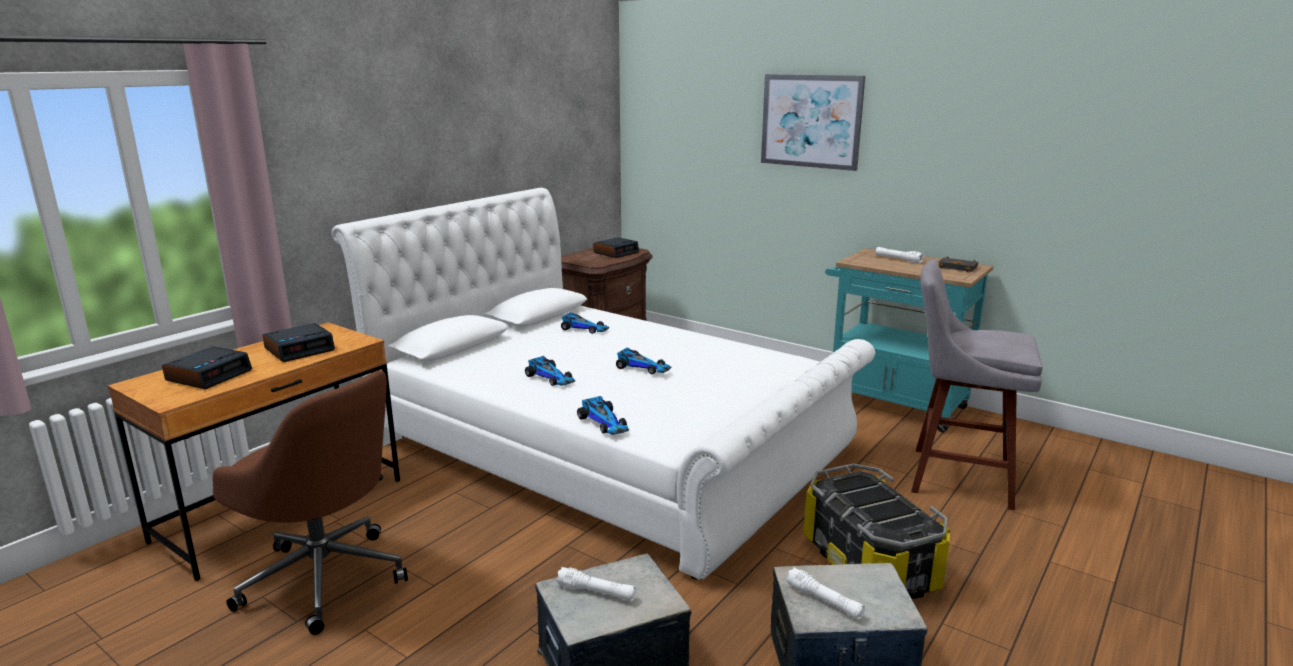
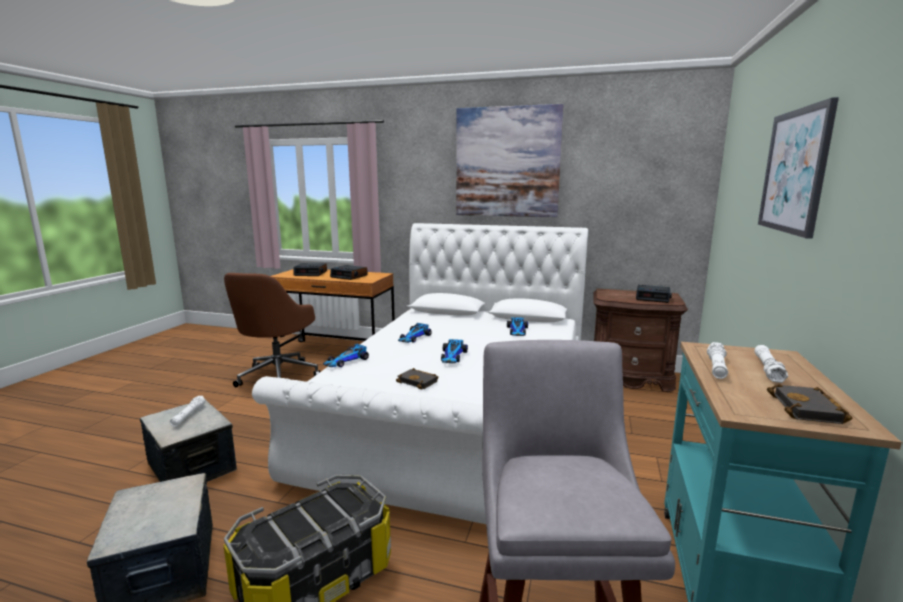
camera: 70 degrees right, 5 degrees down
(445, 109) = (507, 162): none -> picture
(702, 392) = (419, 381): none -> black book
(824, 601) = (148, 500): white flashlight -> white flashlight (716, 367)

